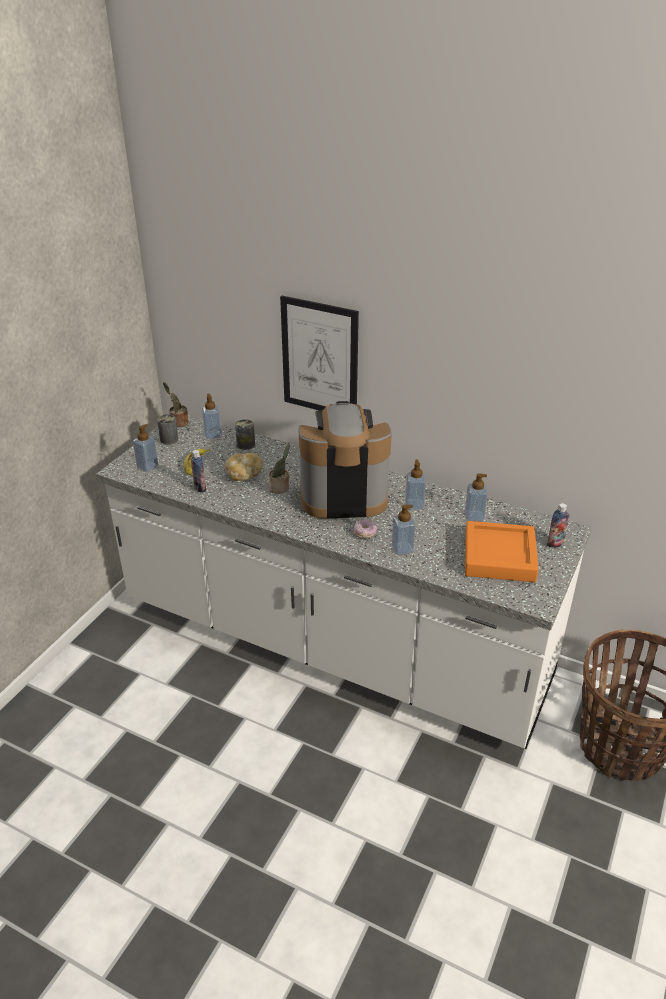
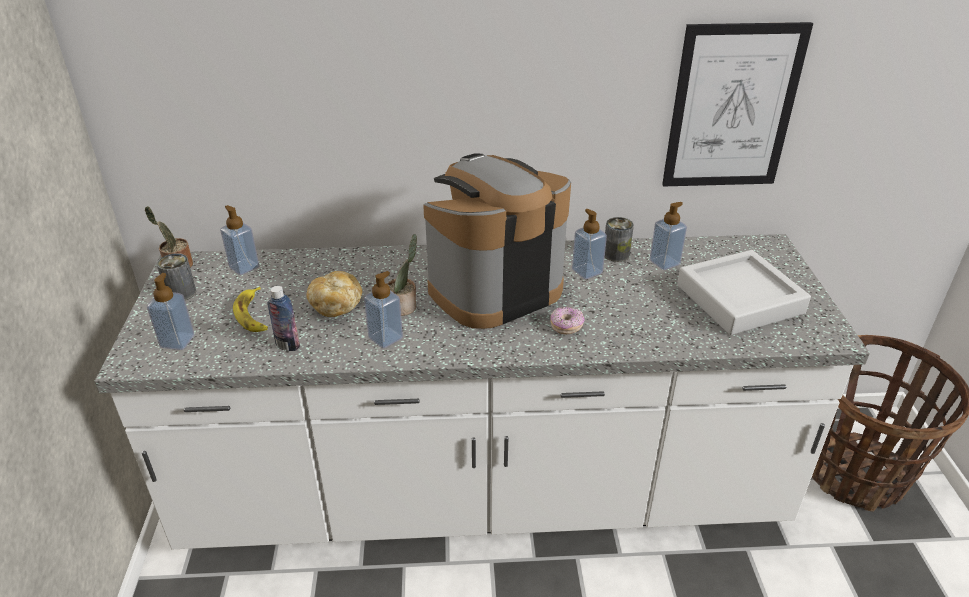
camera: 30 degrees left, 0 degrees up
(246, 444) = (304, 266): can -> can (616, 254)
(320, 358) = (399, 107): picture -> picture (732, 108)
(402, 548) = (628, 329): soap dispenser -> soap dispenser (385, 338)
(499, 557) = (739, 299): orange tray -> grey tray
(555, 543) = (775, 264): bottle -> none

